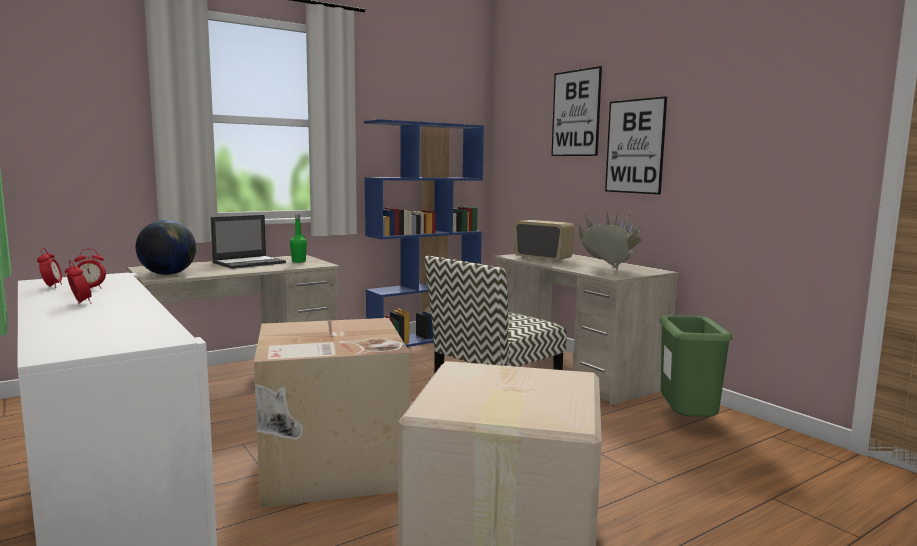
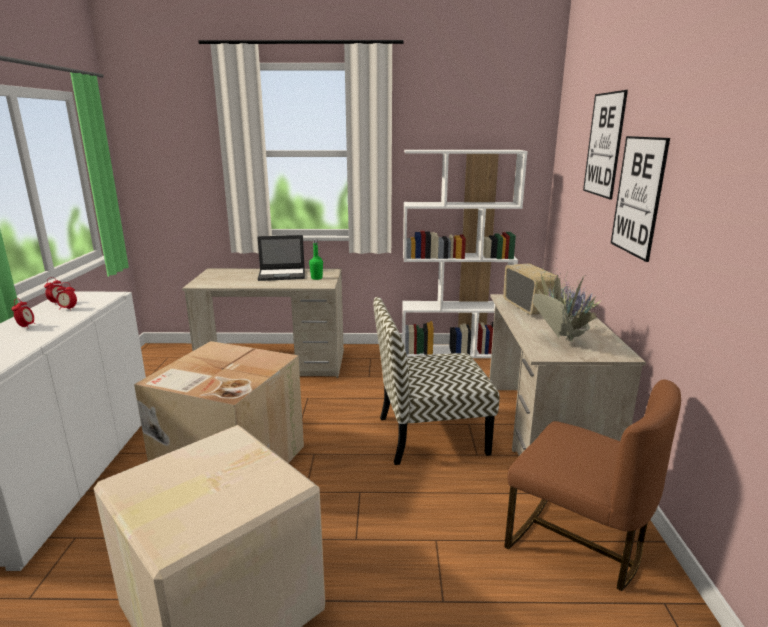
camera: 35 degrees right, 10 degrees up
(168, 274) = (210, 281): globe -> none
(424, 338) = (454, 351): blue bookcase -> white bookcase
(687, 424) = (577, 541): green trash can -> brown chair

